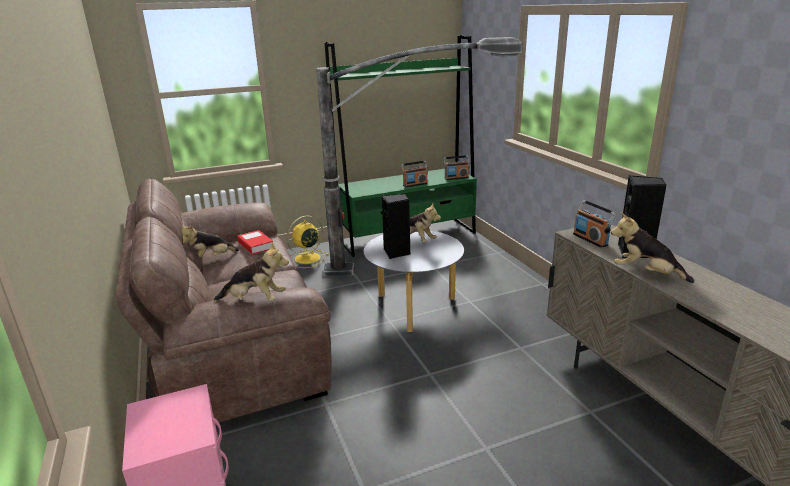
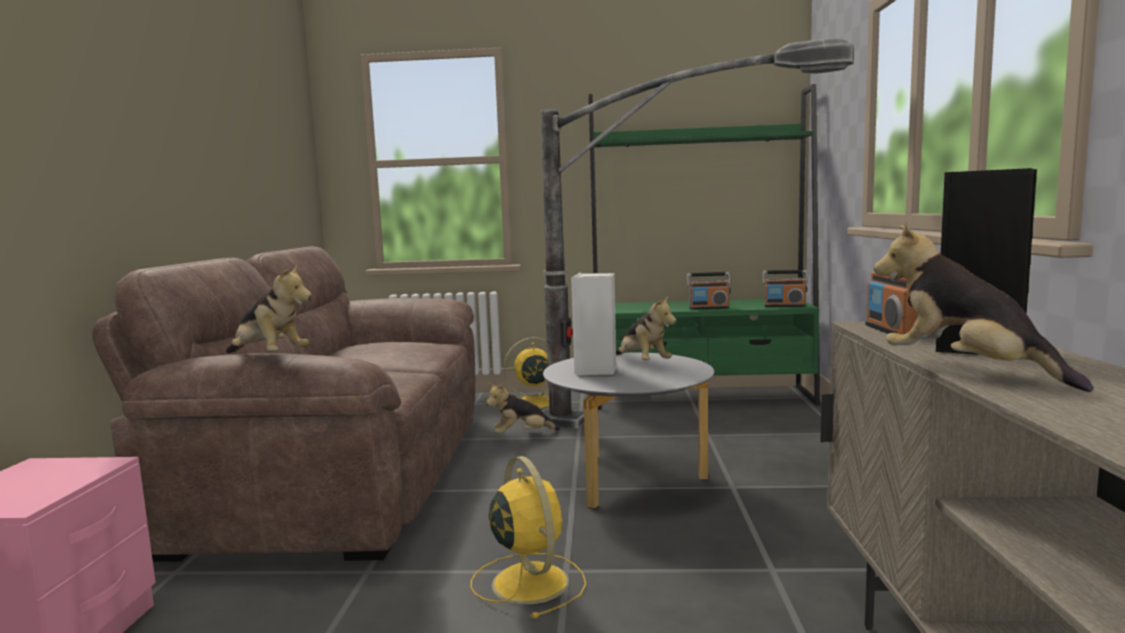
camera: 25 degrees right, 15 degrees down
(210, 260) = (341, 349): plush toy -> plush toy (522, 435)
(255, 245) = (412, 343): book -> none
(397, 253) = (595, 371): black speaker -> white speaker
(417, 385) = (528, 581): none -> yellow fan

